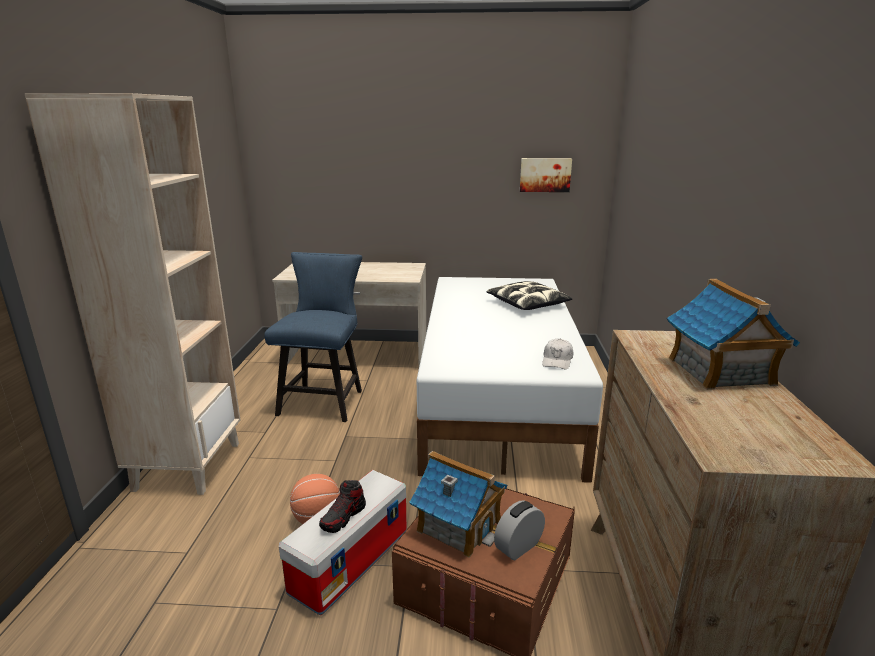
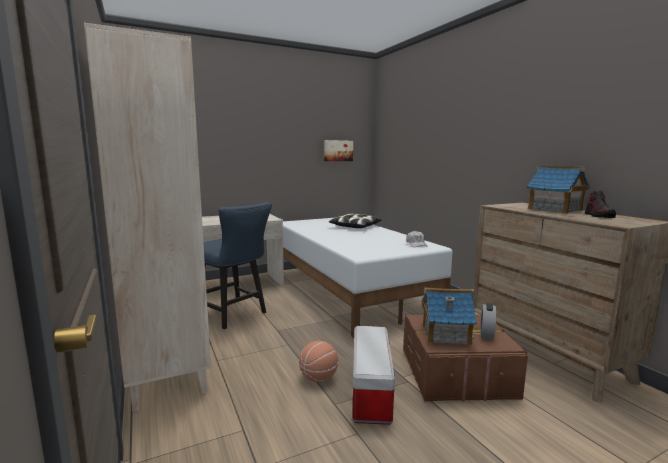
camera: 30 degrees left, 10 degrees down
(324, 400) = (234, 315): blue chair -> blue chair turned 150 degrees clockwise
(343, 517) = (376, 351): shoe -> shoe (599, 216)

